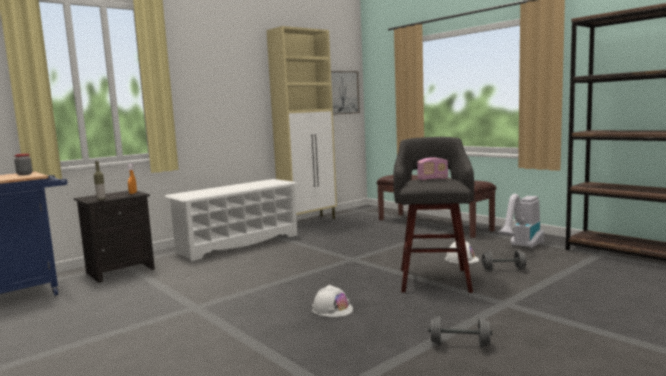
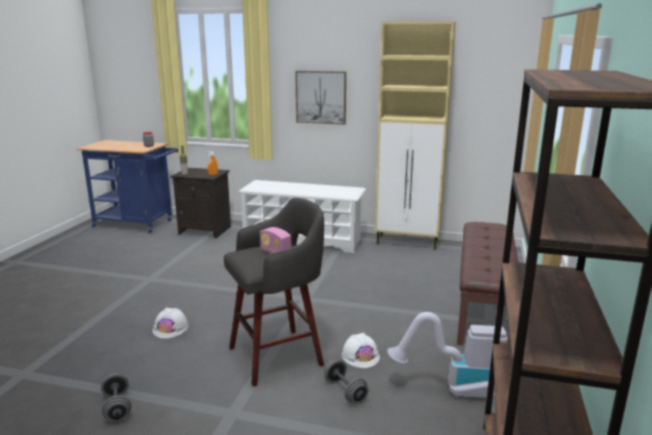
camera: 55 degrees right, 10 degrees up
(341, 92) = (496, 98): picture -> picture (321, 97)

